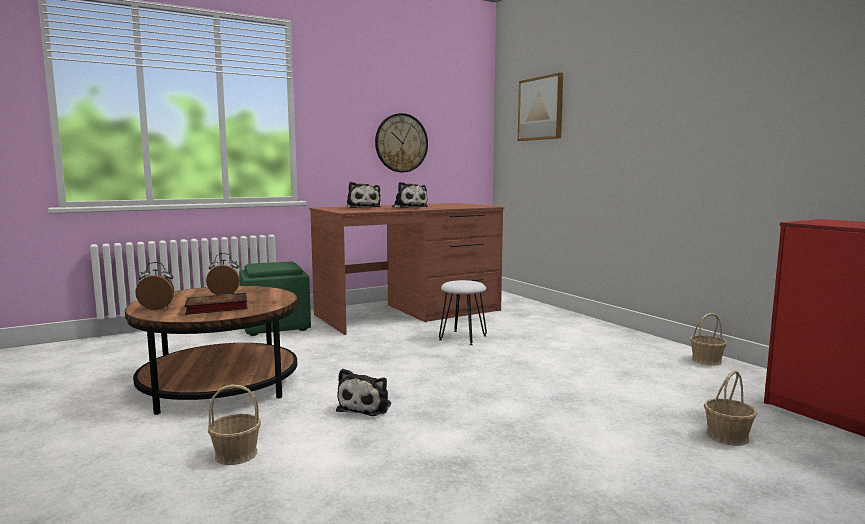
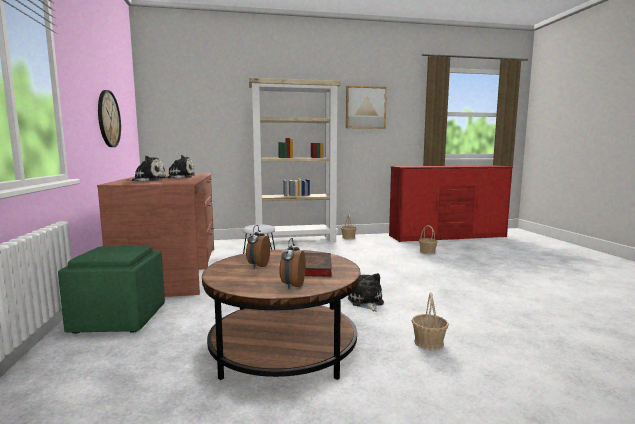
camera: 70 degrees left, 0 degrees up
(366, 406) = (366, 302): plush toy -> plush toy turned 135 degrees counterclockwise
(541, 108) = (197, 102): picture -> picture (365, 107)
(617, 334) = (295, 240): none -> beige bookcase

